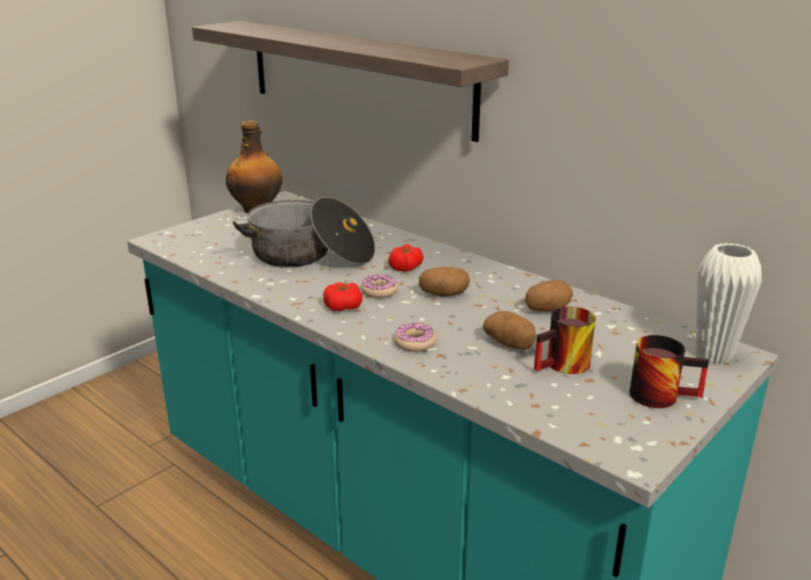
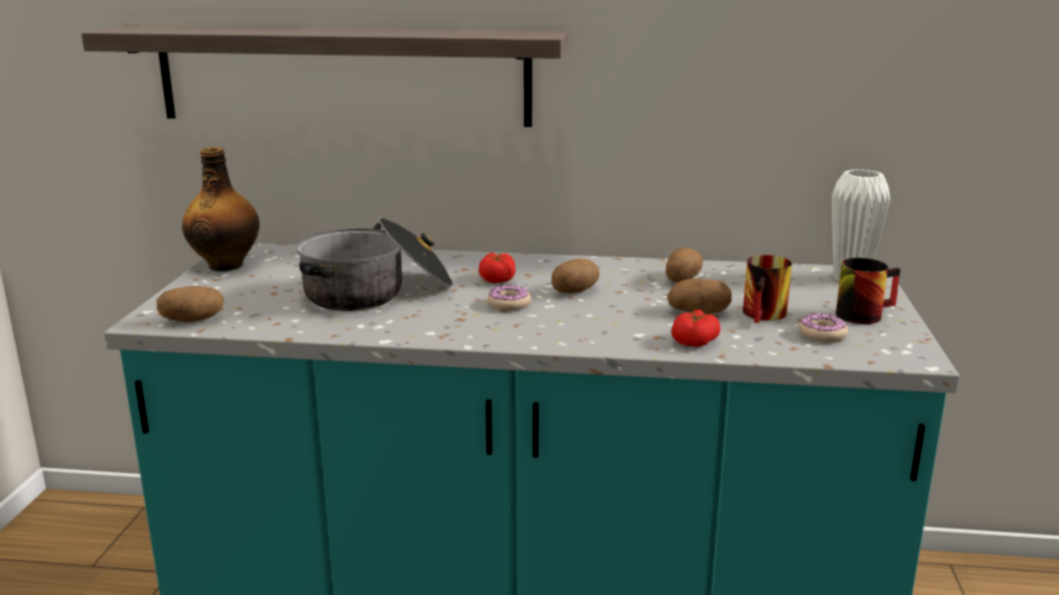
camera: 35 degrees left, 5 degrees down
(178, 246) = (193, 320): none -> potato
(343, 307) = (497, 325): tomato -> tomato (694, 341)
(415, 343) = (619, 334): donut -> donut (822, 334)

